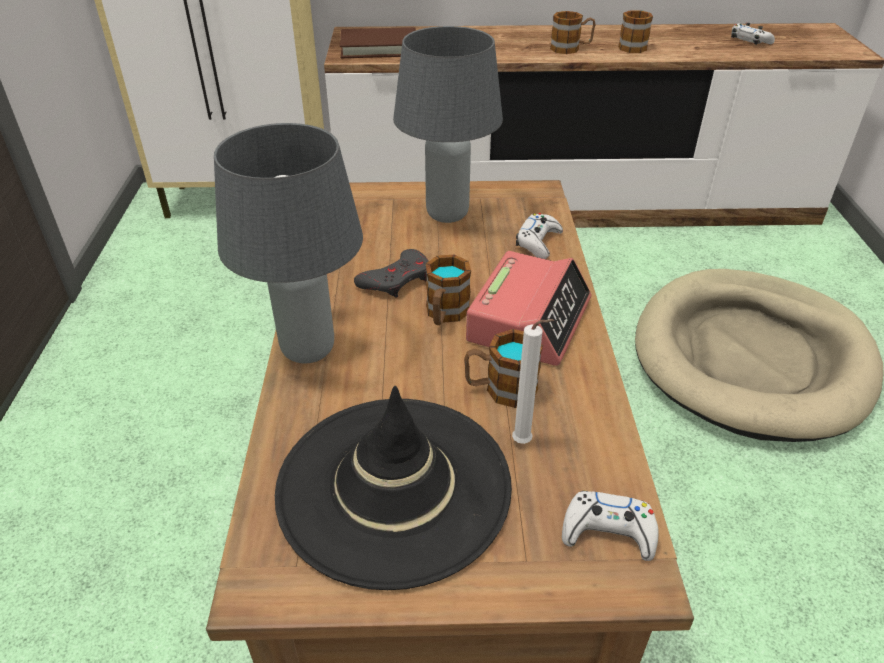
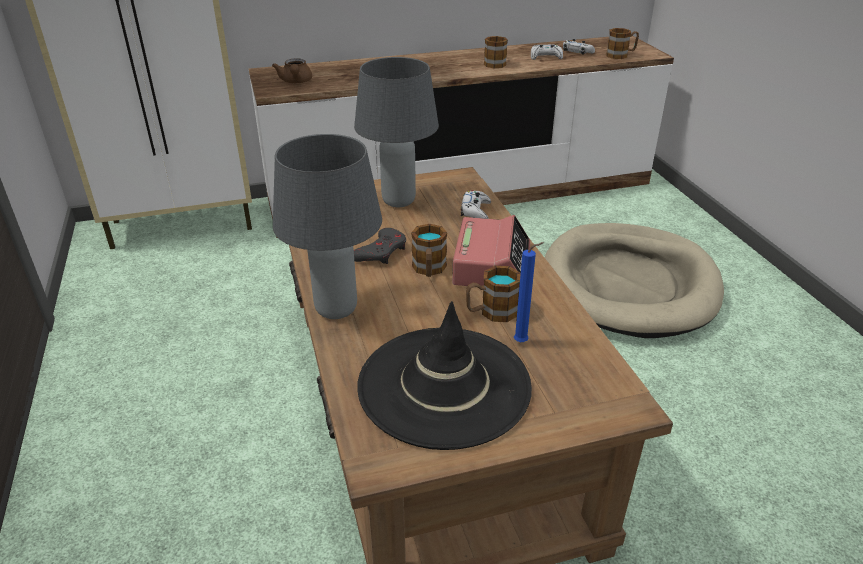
camera: 15 degrees left, 5 degrees down
(379, 48) = (295, 82): brown book -> brown teapot
(524, 443) = (523, 342): white candle -> blue candle
(571, 49) = (449, 69): mug -> mug (621, 55)
(608, 532) = (600, 385): white game controller -> white game controller (545, 57)

